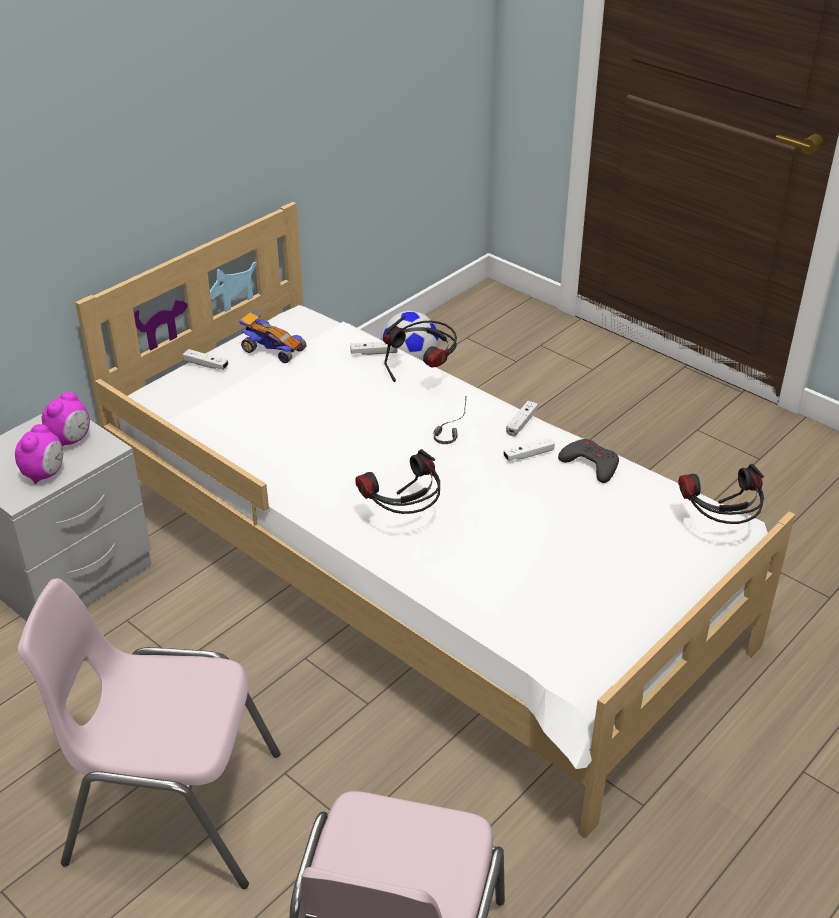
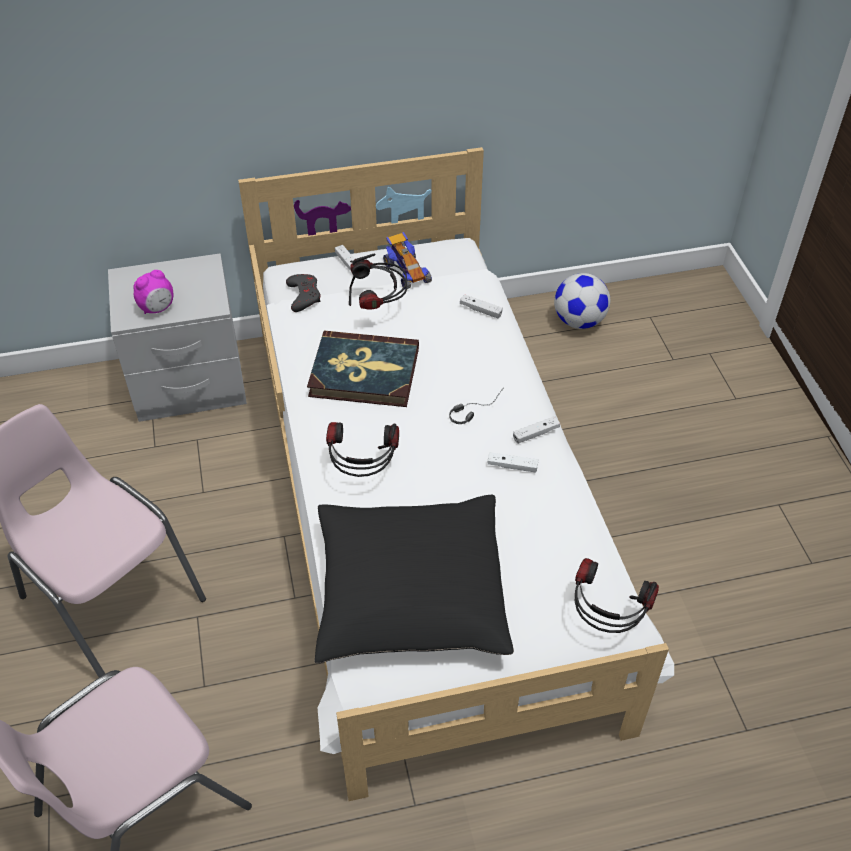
camera: 35 degrees right, 10 degrees up
(71, 440) = (196, 288): alarm clock -> none
(319, 442) = (364, 373): none -> book
(424, 373) = (502, 348): headphones -> headphones (379, 309)
(546, 587) = (410, 592): none -> black pillow
(590, 464) = (554, 502): grey game controller -> grey game controller (304, 295)

